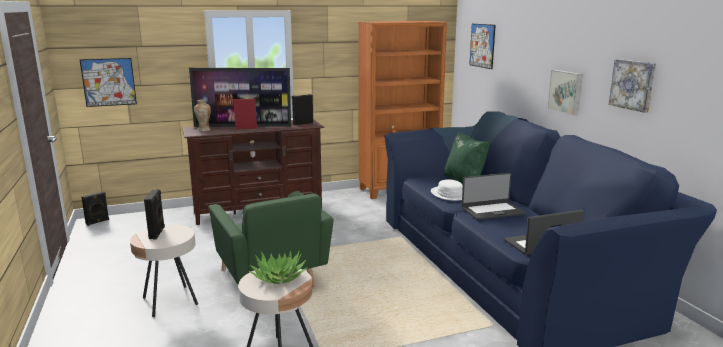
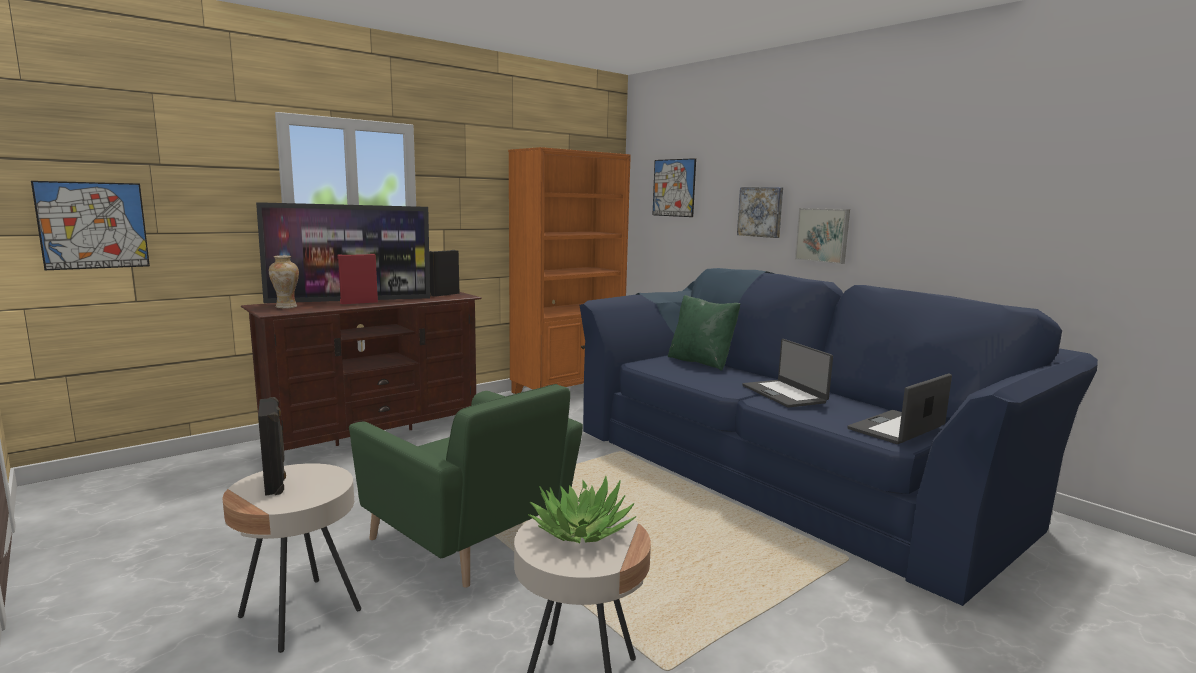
camera: 20 degrees left, 5 degrees down
(97, 222) = (69, 487): black speaker -> none
(450, 194) = (705, 378): white hat -> none
(492, 211) = (784, 394): laptop -> laptop turned 105 degrees clockwise
(633, 85) = (936, 216): picture -> picture (761, 212)

